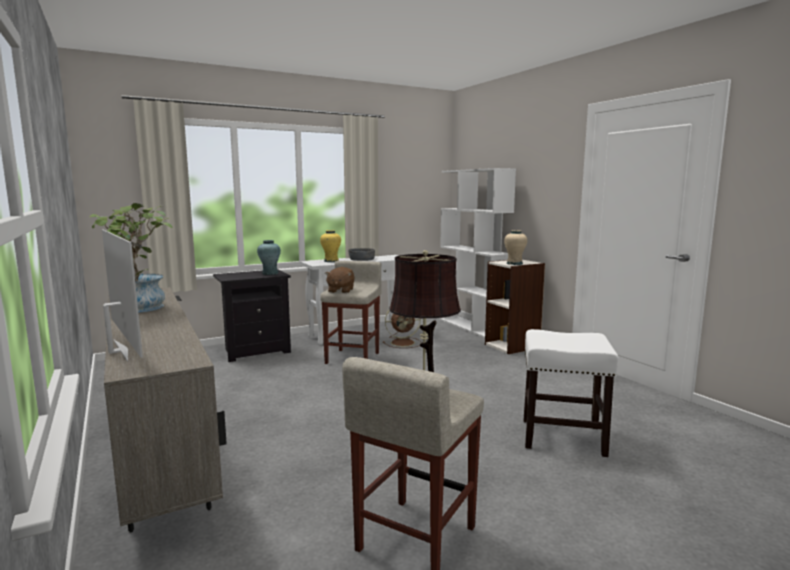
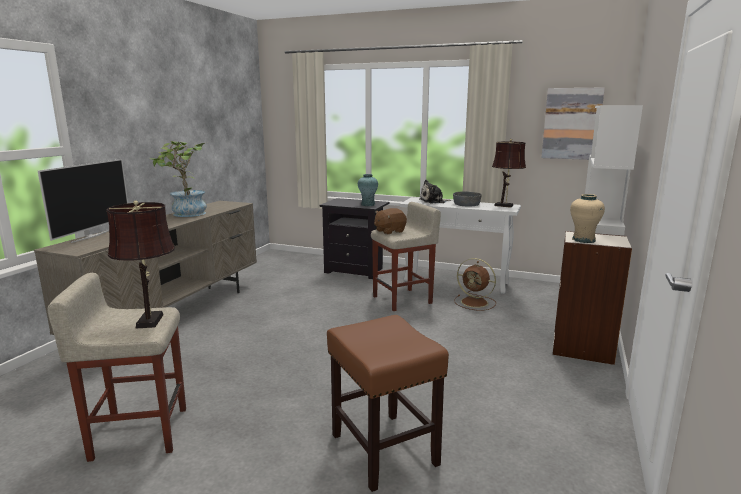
camera: 50 degrees right, 5 degrees up
(331, 261) = (433, 201): yellow vase -> plush toy
(391, 256) = (505, 206): none -> brown table lamp
(417, 185) = (571, 123): none -> picture
(561, 437) = (383, 448): white stool -> brown stool

